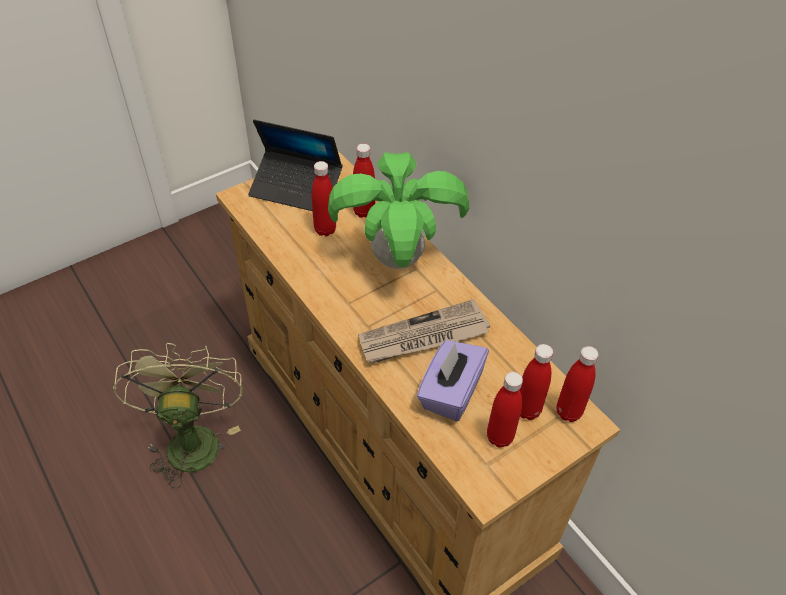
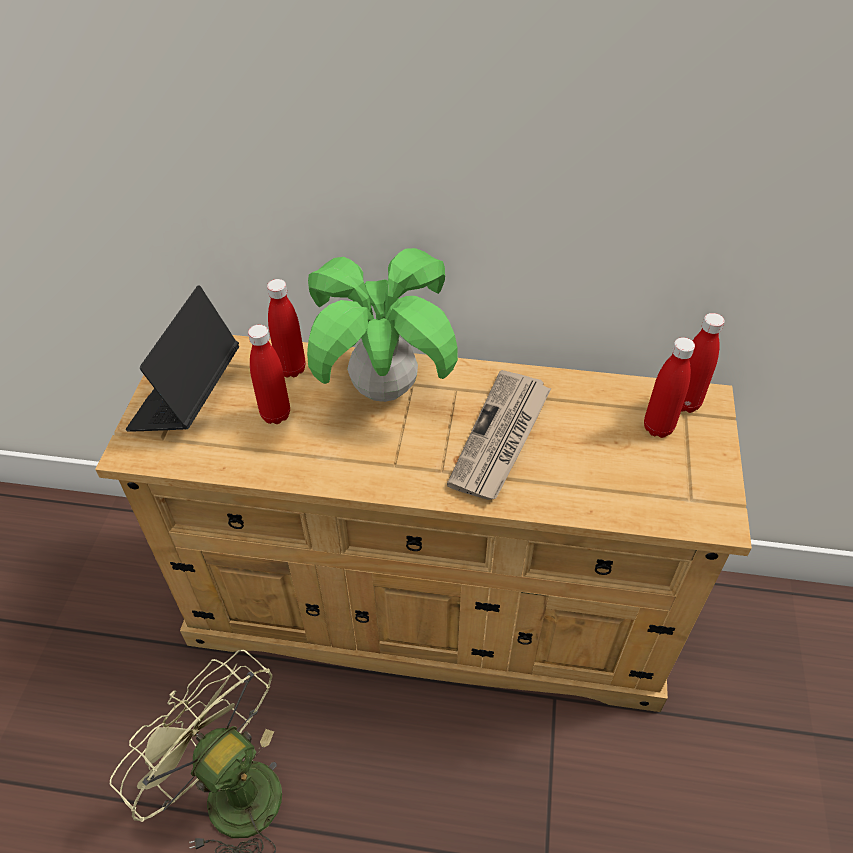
camera: 45 degrees left, 0 degrees up
(296, 188) = (187, 397): laptop -> laptop turned 135 degrees clockwise
(450, 392) = (586, 466): purple tissue box -> none
(499, 437) = (669, 468): red bottle -> none

